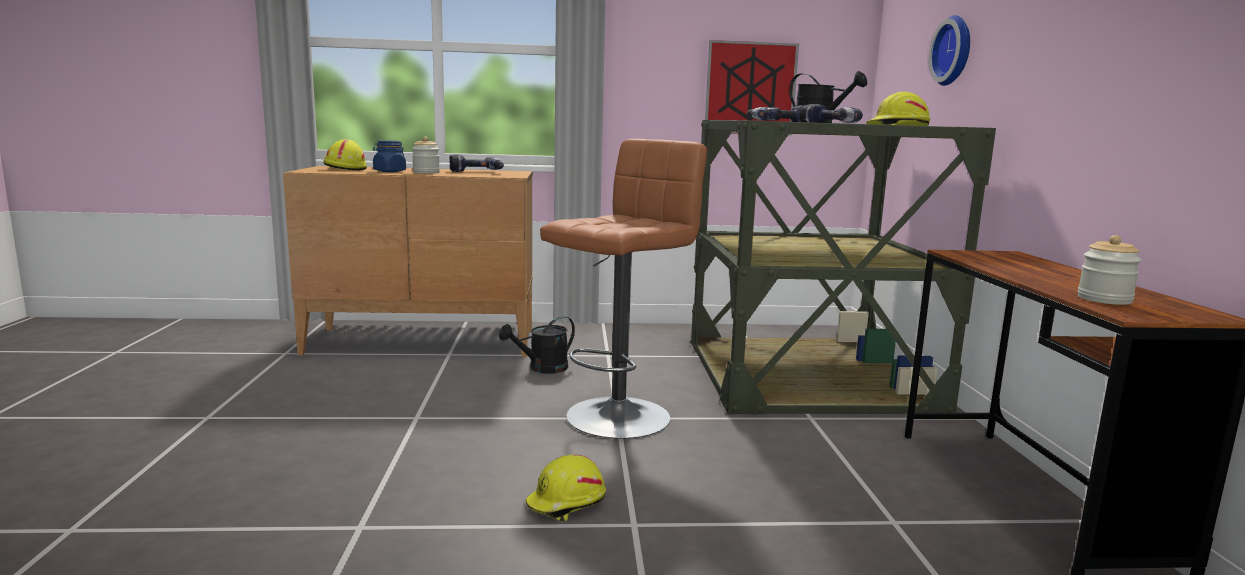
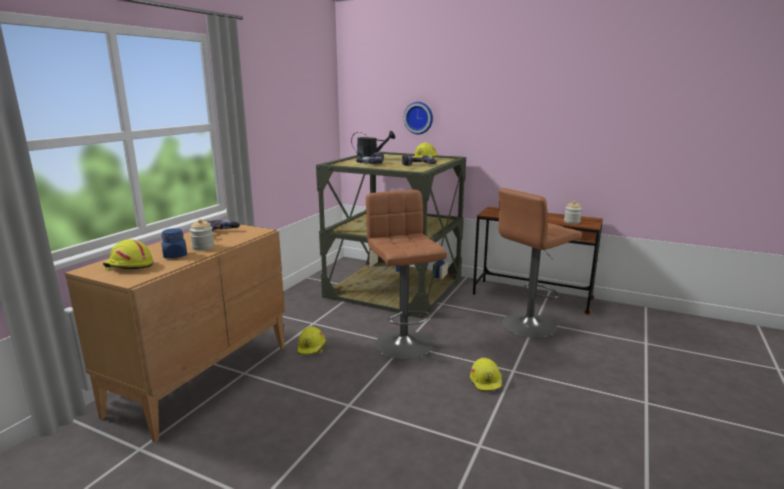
camera: 60 degrees left, 5 degrees up
(542, 369) = (312, 347): black watering can -> yellow hard hat
(750, 88) = (299, 137): picture -> none
(860, 515) = (528, 325): none -> brown stool

